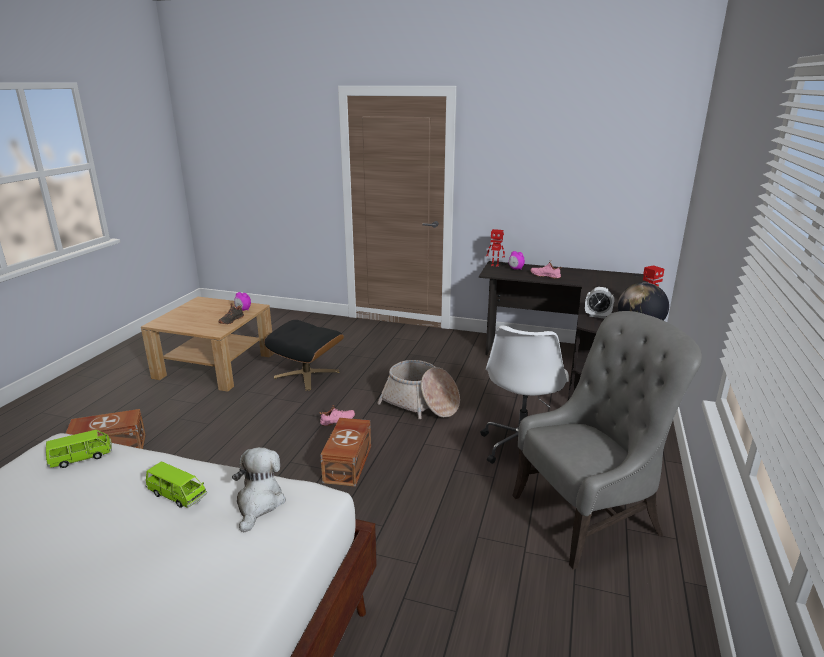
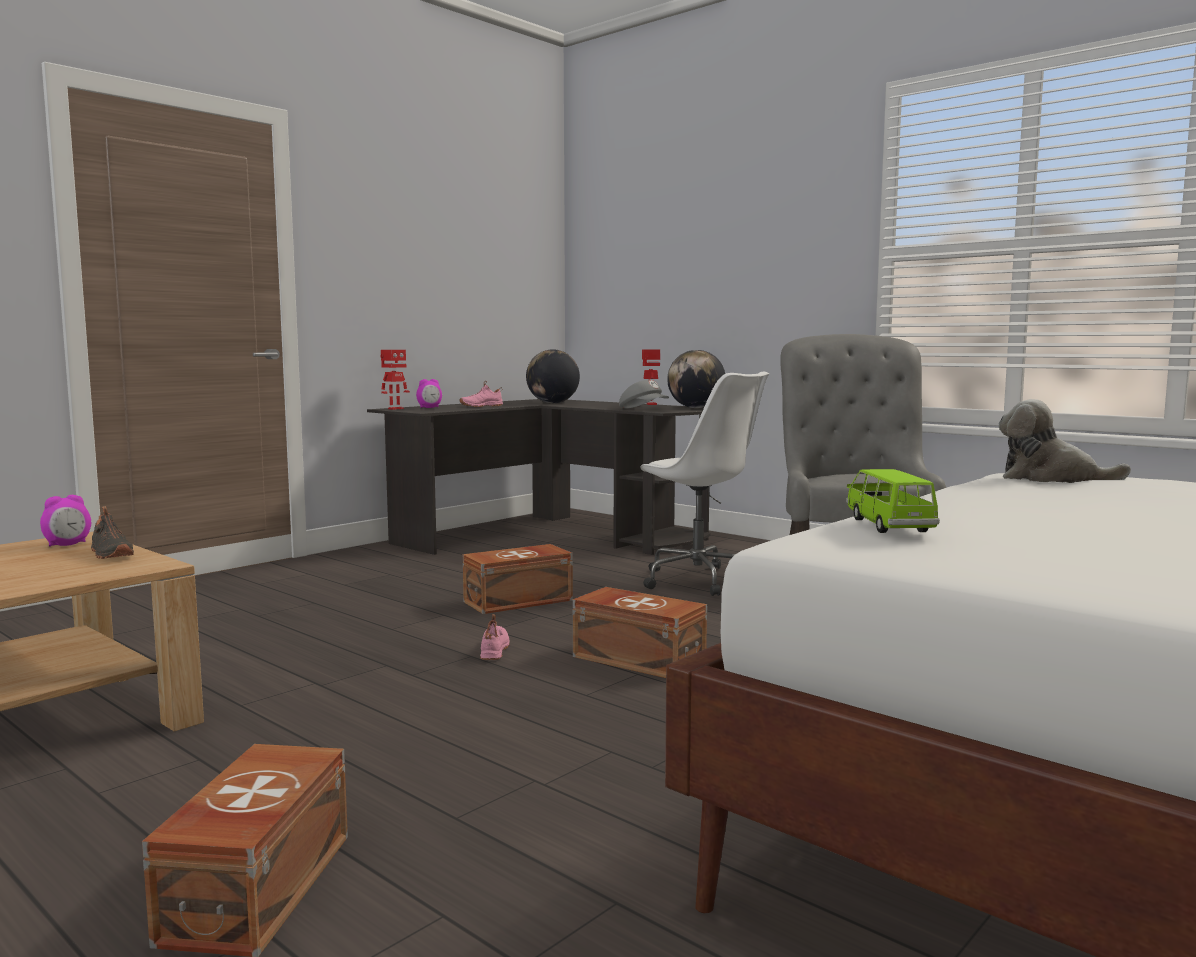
camera: 65 degrees left, 15 degrees down
(177, 495) = (1031, 496): green toy car -> none
(307, 374) = (273, 650): black ottoman -> none
(421, 404) = (520, 601): basket -> brown storage box
(597, 316) = (644, 409): alarm clock -> grey cap
(603, 284) = (552, 403): none -> globe

